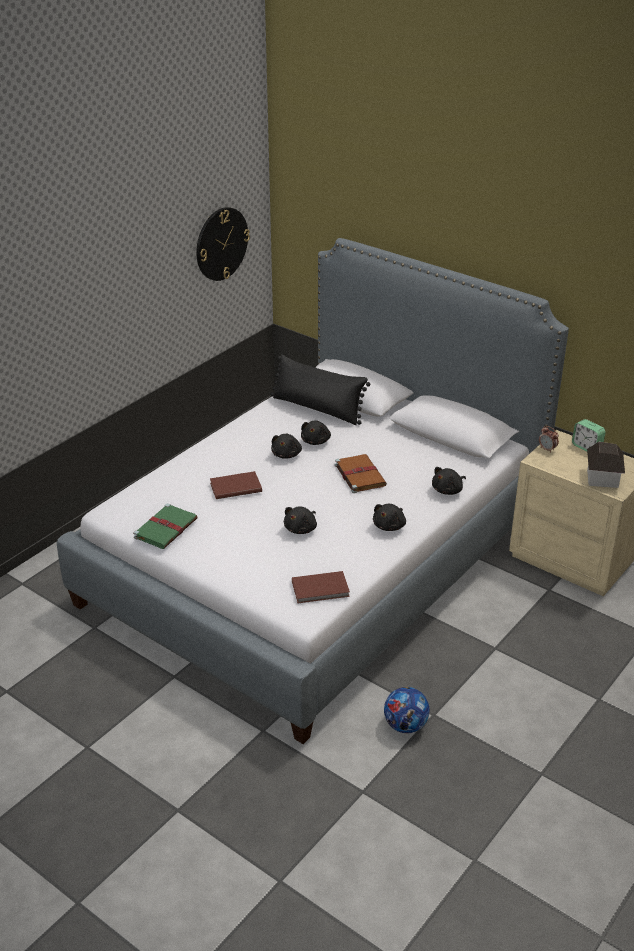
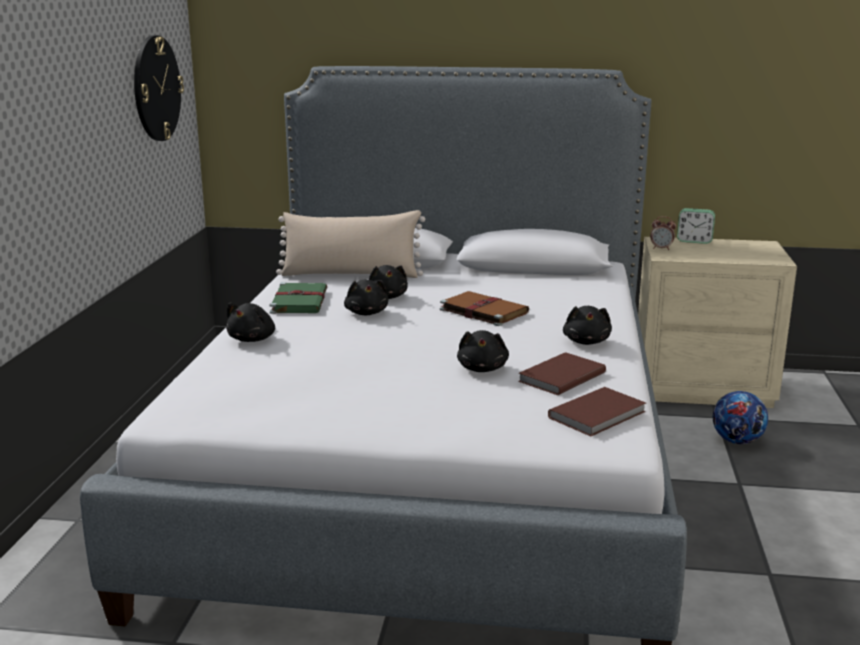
camera: 30 degrees left, 15 degrees down
(166, 528) = (289, 409): green book -> green book (299, 301)
(235, 487) = (338, 350): brown book -> brown book (559, 377)
(317, 409) = (351, 274): black pillow -> beige pillow
(405, 725) = (756, 599): football -> football (737, 441)
(448, 490) = (602, 302): black plush toy -> black plush toy (253, 339)
(602, 478) = (749, 256): toy house -> none

